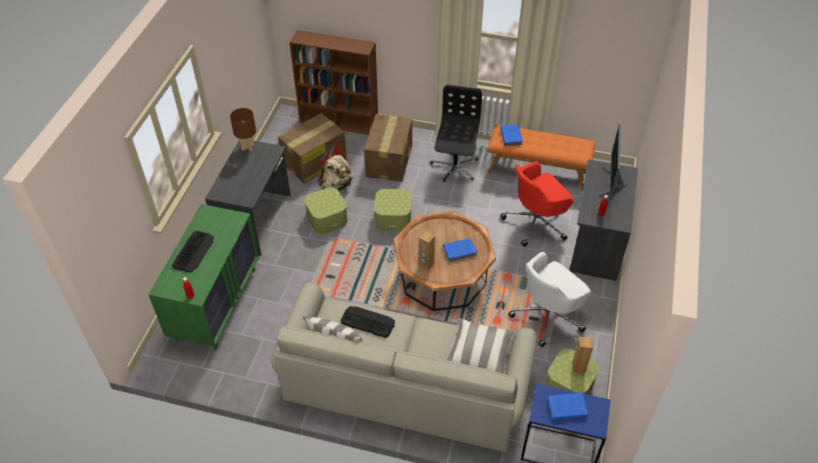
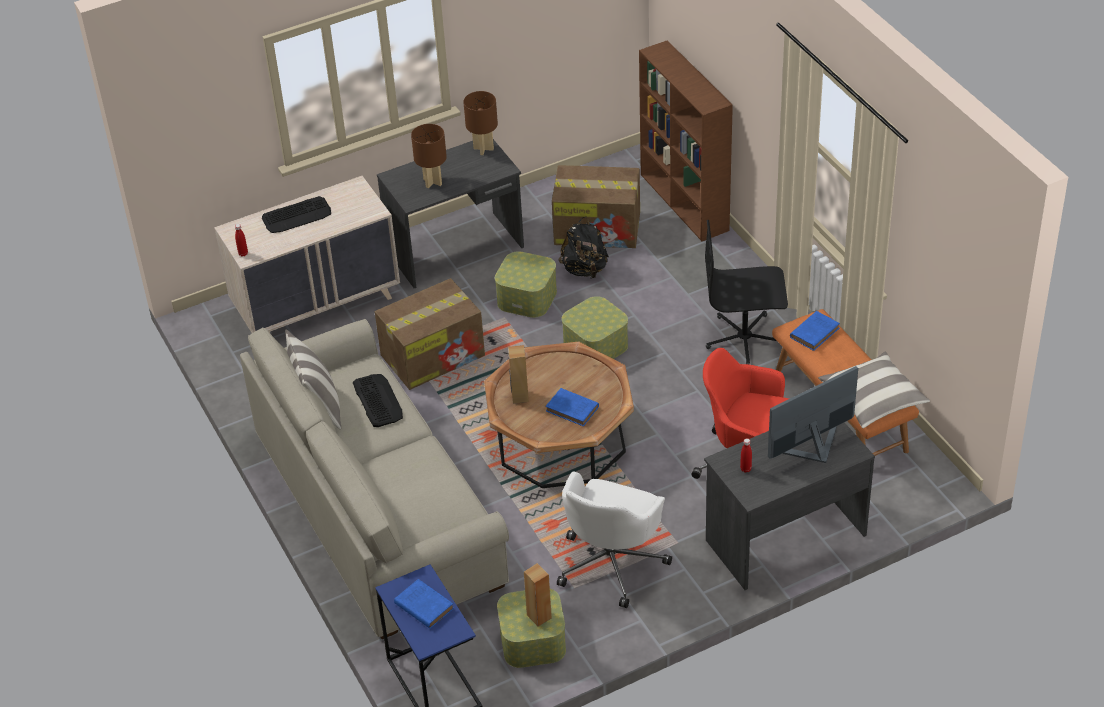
camera: 50 degrees right, 5 degrees down
(216, 303) = (317, 304): green dresser -> beige dresser
(244, 182) = (432, 182): none -> brown table lamp
(336, 185) = (585, 270): beige backpack -> black backpack
(389, 160) = (680, 281): cardboard box -> cardboard box (434, 355)
(454, 167) = (745, 339): black office chair -> black office chair turned 150 degrees counterclockwise
(480, 354) = (435, 509): pillow -> pillow (872, 400)
(548, 316) = (612, 563): white office chair -> white office chair turned 75 degrees counterclockwise

